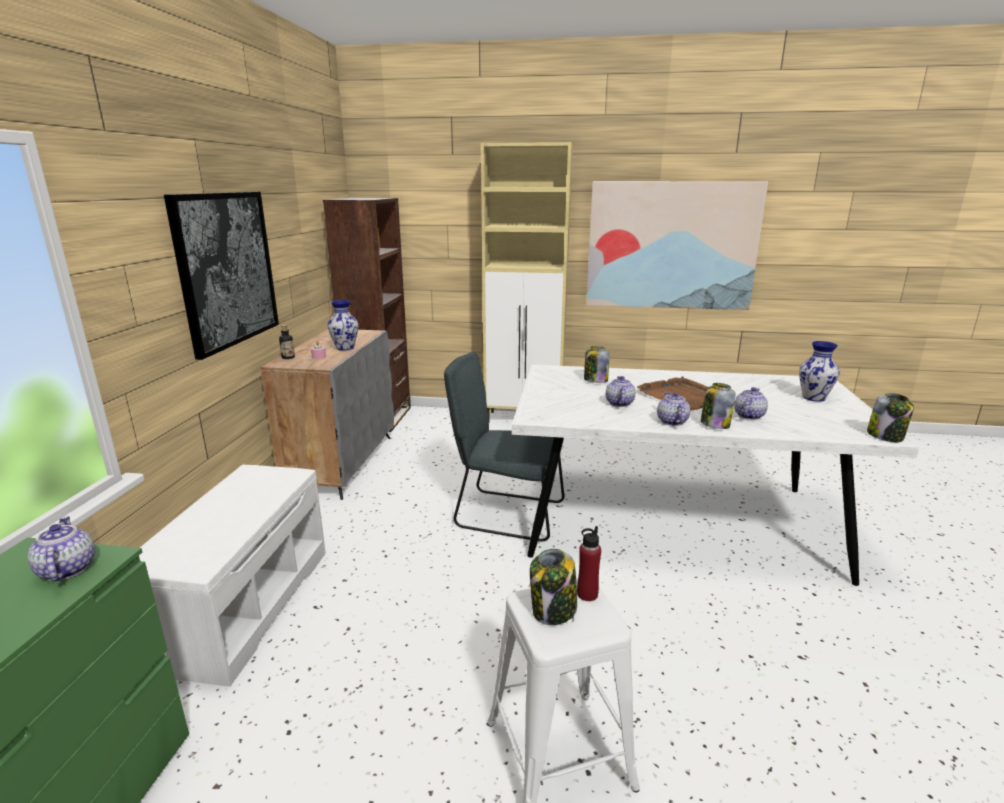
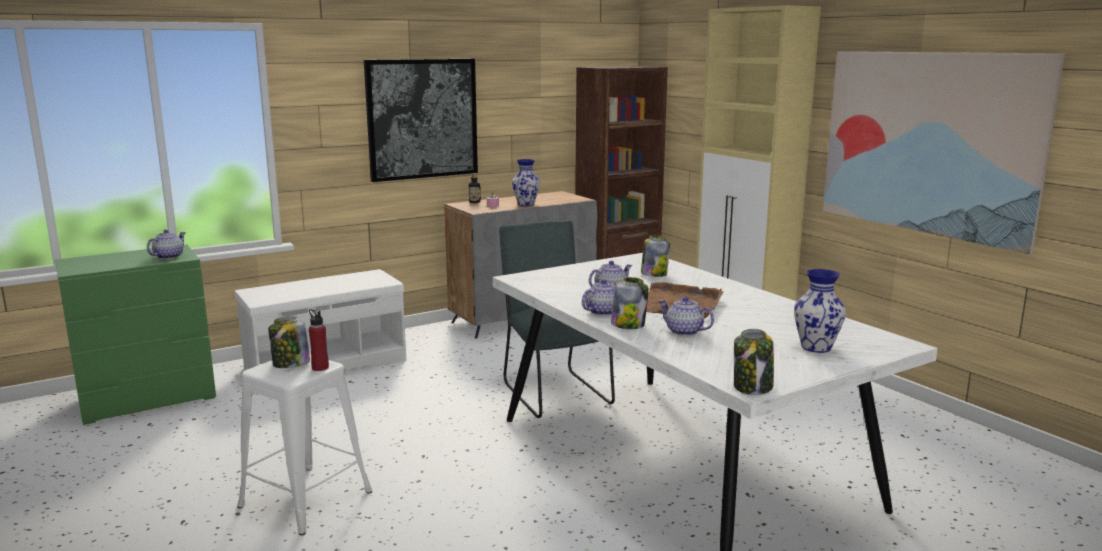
camera: 50 degrees right, 5 degrees down
(748, 415) = (683, 332): teapot -> teapot turned 135 degrees counterclockwise

